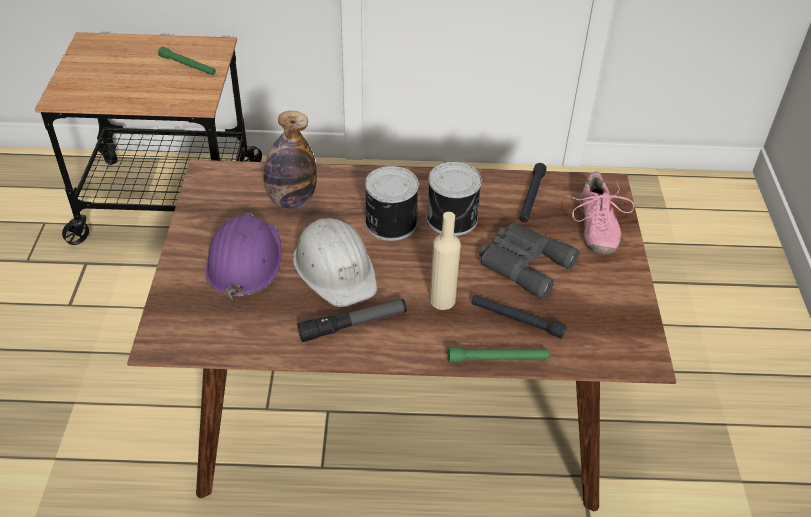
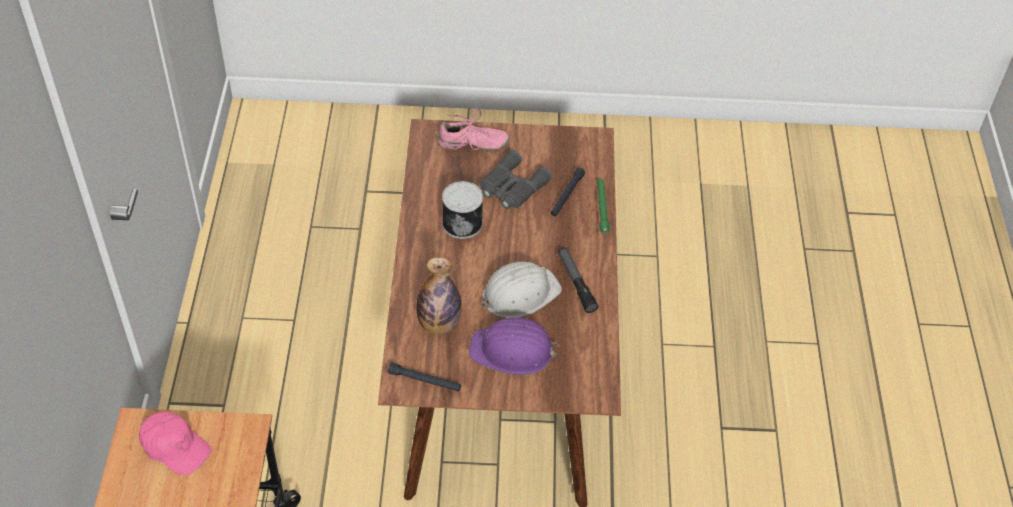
camera: 90 degrees left, 5 degrees up
(188, 66) = (175, 447): green flashlight -> pink cap
(389, 223) = (467, 261): can -> none
(442, 300) = (549, 233): beige bottle -> none
(531, 197) = (438, 175): black flashlight -> black flashlight (424, 381)

